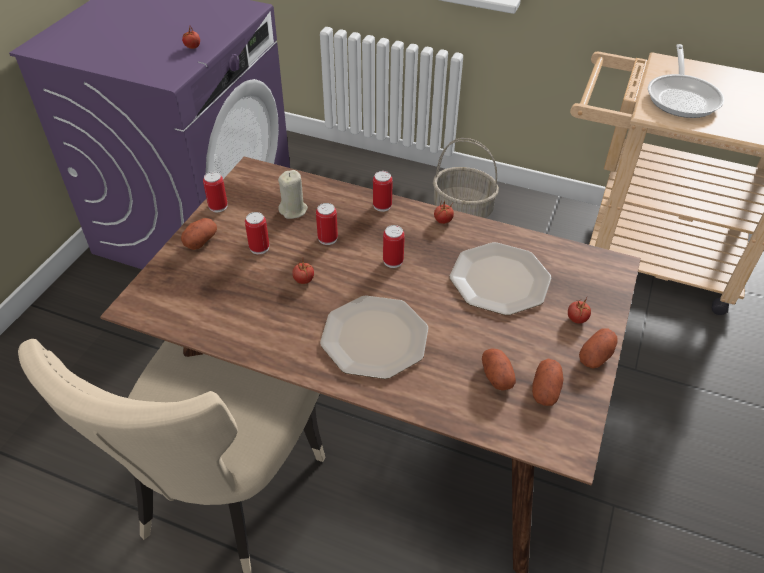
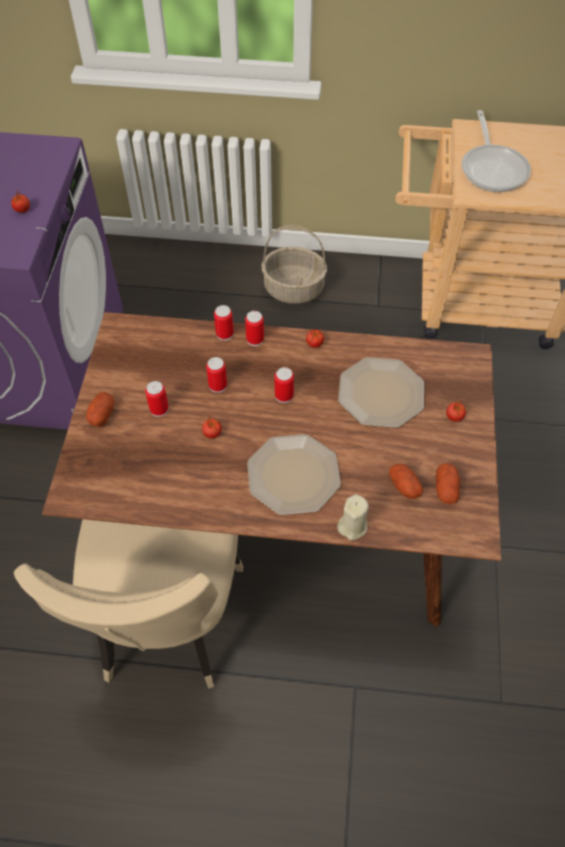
camera: 15 degrees left, 10 degrees up
(218, 206) = (103, 374): can -> can (224, 334)
(293, 210) = (175, 362): beige candle -> beige candle (352, 526)
(595, 356) = (477, 448): potato -> none

